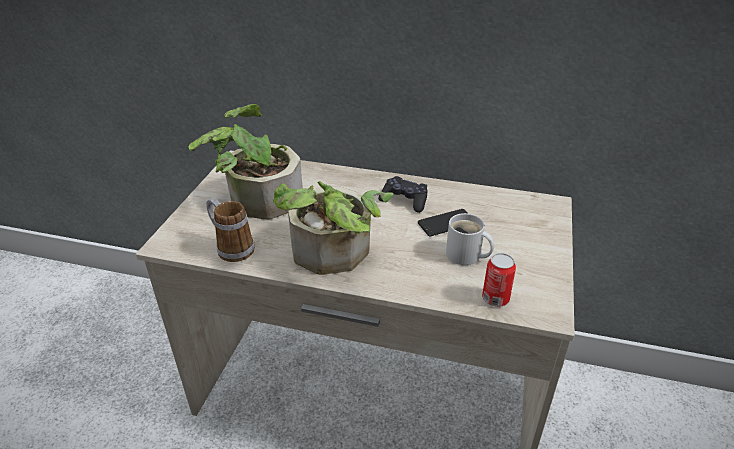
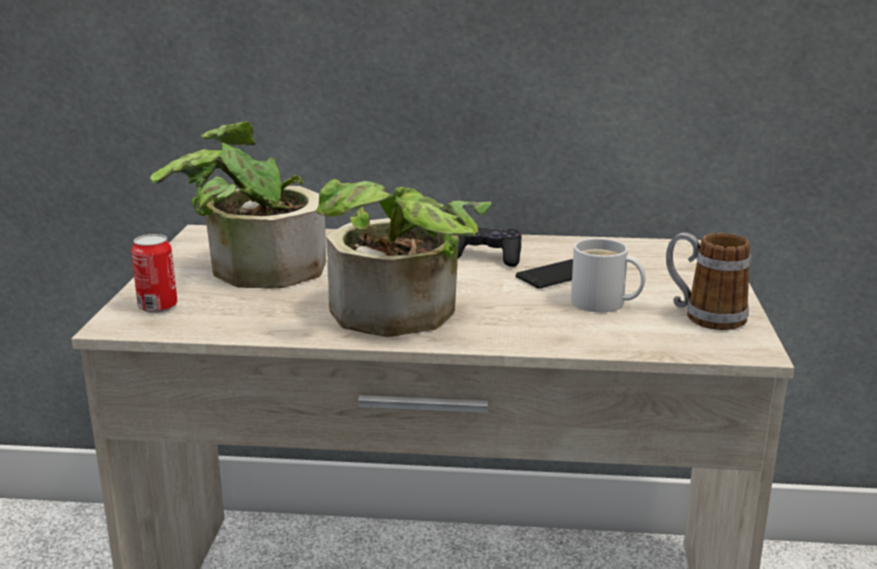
camera: 10 degrees left, 15 degrees down
(231, 247) = (232, 320): mug -> mug (703, 316)
(495, 298) = (665, 340): can -> can (158, 307)

